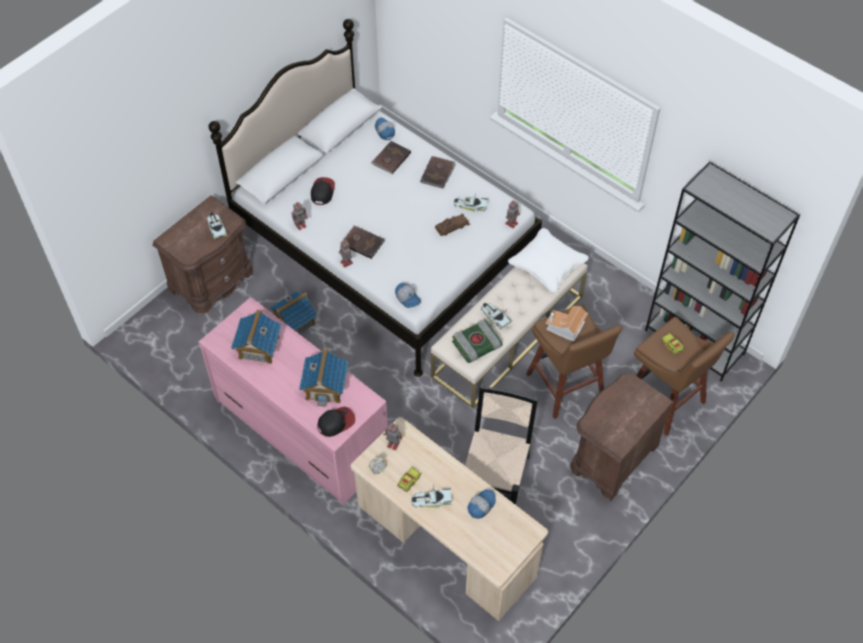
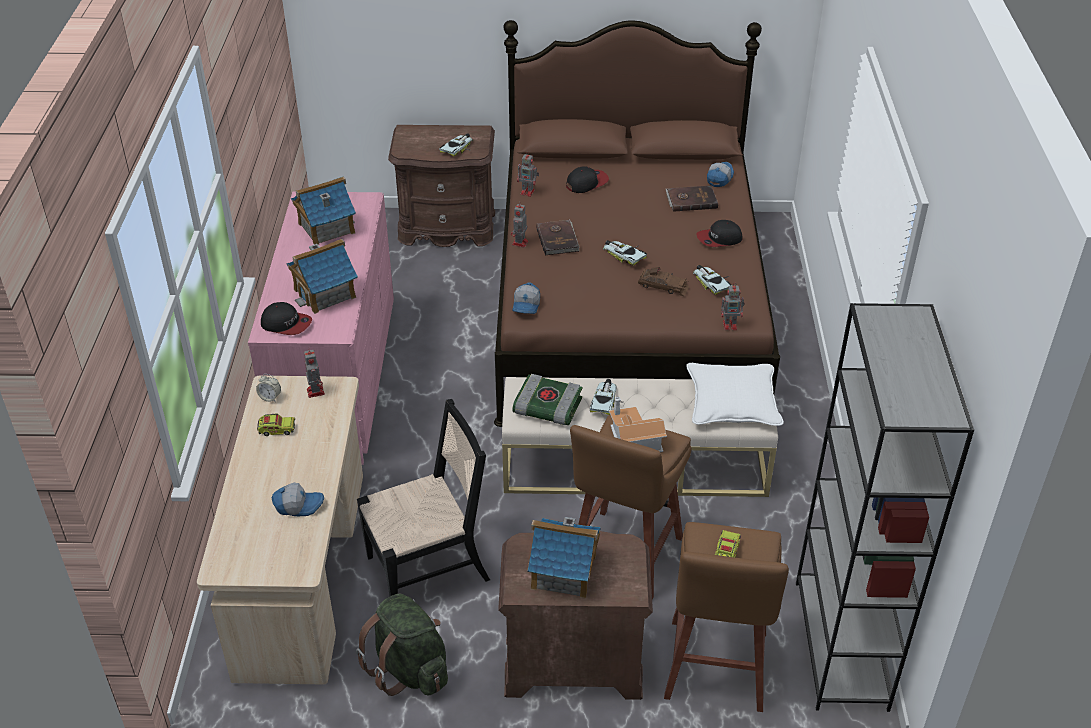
camera: 50 degrees right, 15 degrees down
(295, 322) = (462, 303): toy house -> toy house (564, 572)
(385, 249) = (627, 310): white bed -> brown bed
(431, 499) = (269, 460): toy car -> toy car (624, 254)
(438, 173) = (719, 239): brown book -> cap
(557, 532) = (409, 669): none -> green backpack

